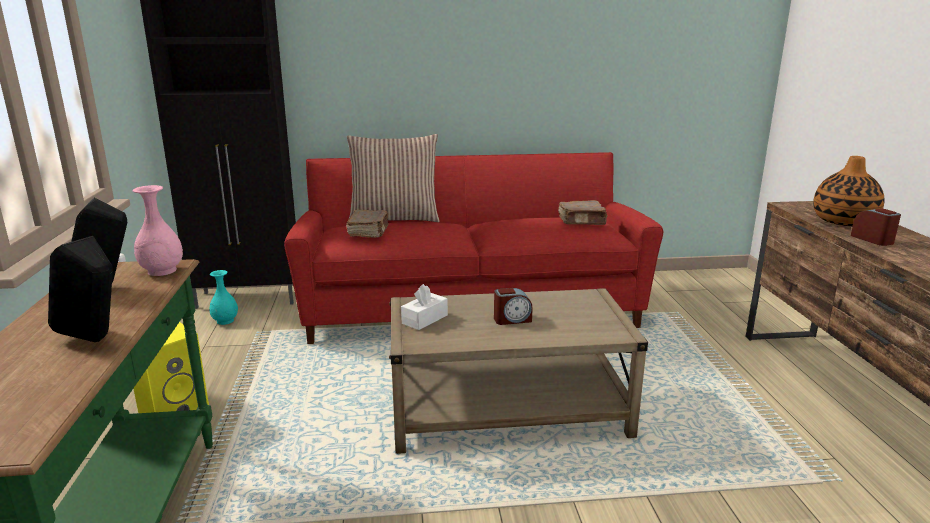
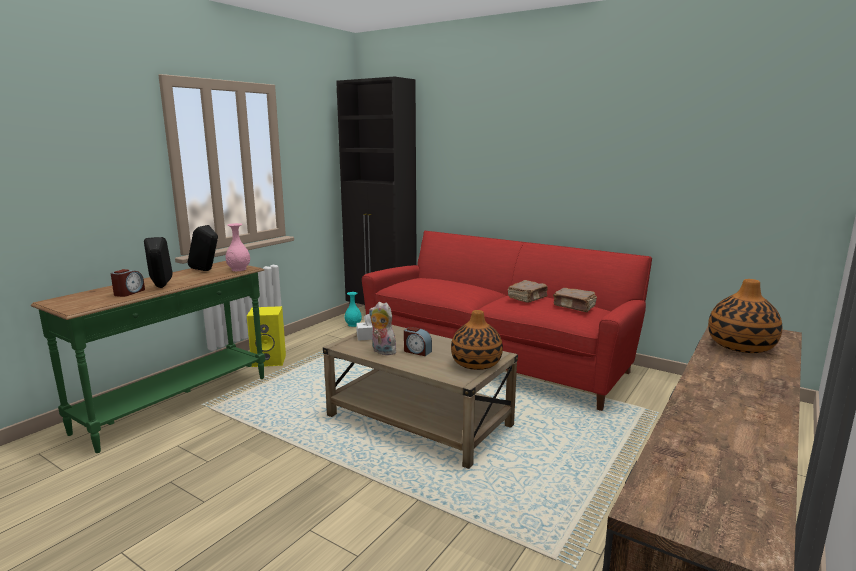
camera: 40 degrees right, 5 degrees down
(369, 232) = (420, 282): brown book -> brown book (528, 298)
(394, 219) = (456, 279): pillow -> none
(476, 334) = (382, 351): none -> plush toy
(595, 312) = (476, 363): none -> vase
(873, 239) = (721, 363): alarm clock -> alarm clock (129, 293)

